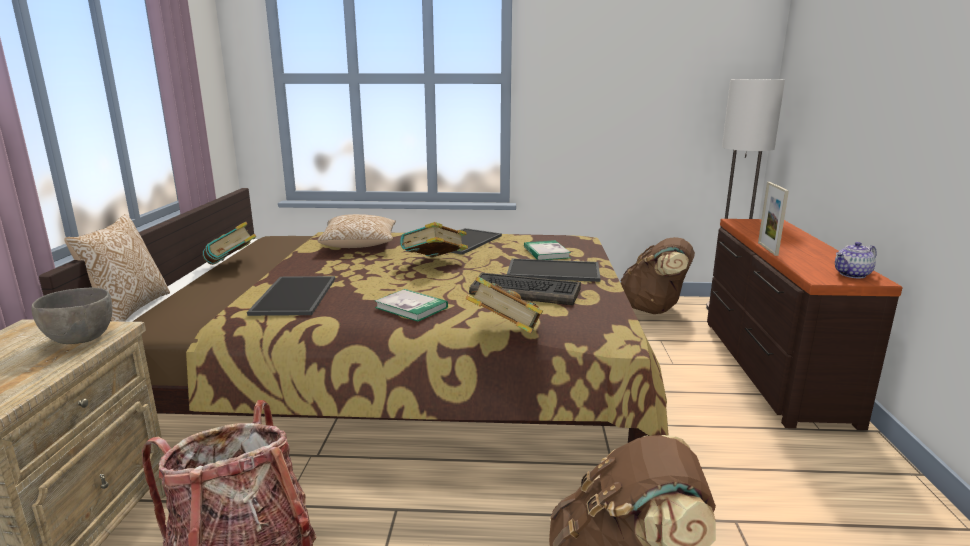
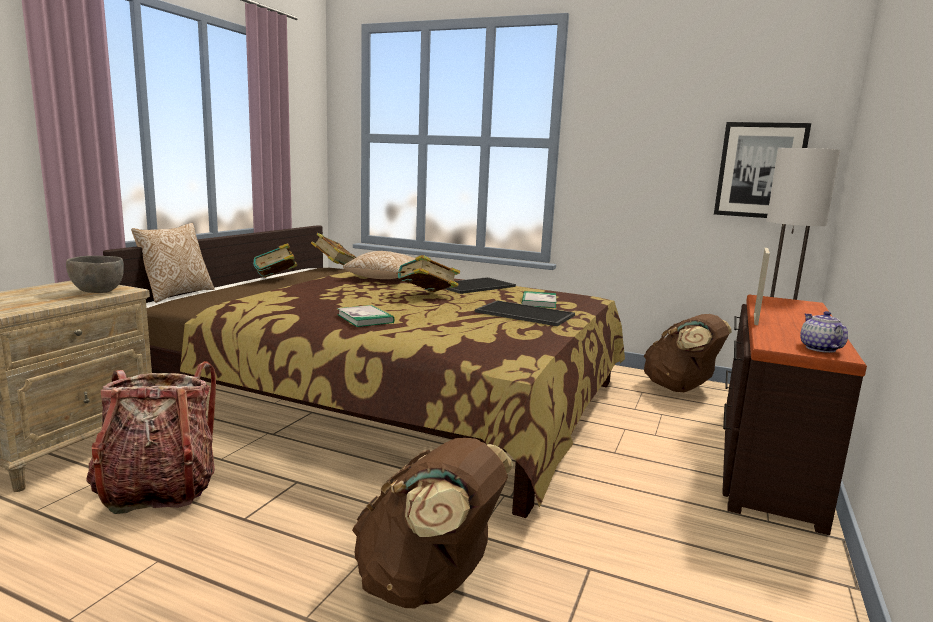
camera: 20 degrees right, 5 degrees down
(293, 295) = (288, 299): tray -> none
(505, 333) = (416, 345): book -> book (334, 267)
(526, 291) = (477, 323): keyboard -> none
(706, 98) = (760, 170): none -> picture
(852, 275) = (819, 348): teapot -> teapot turned 90 degrees clockwise

